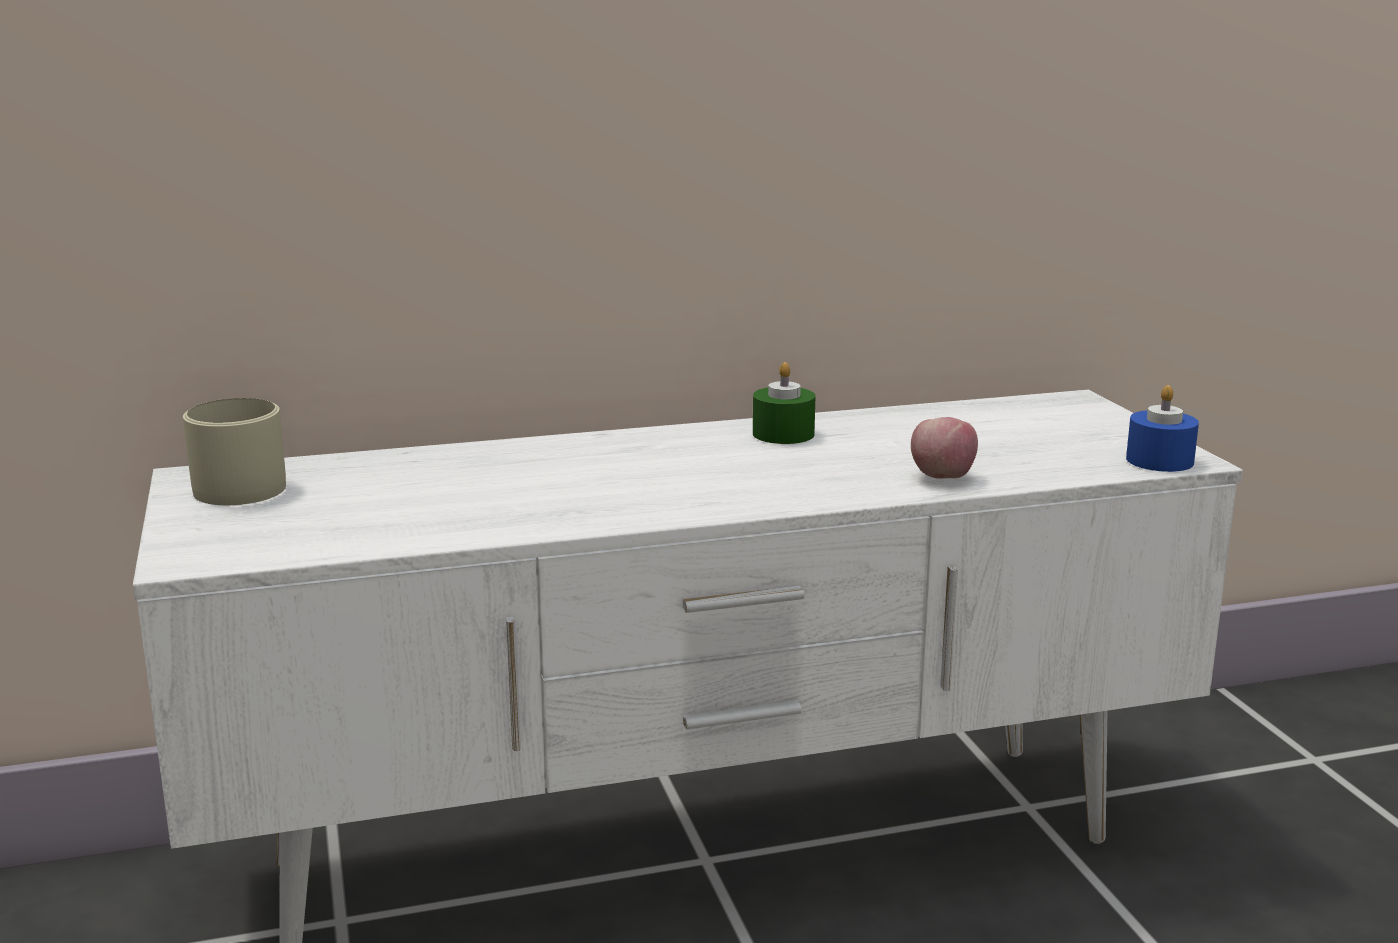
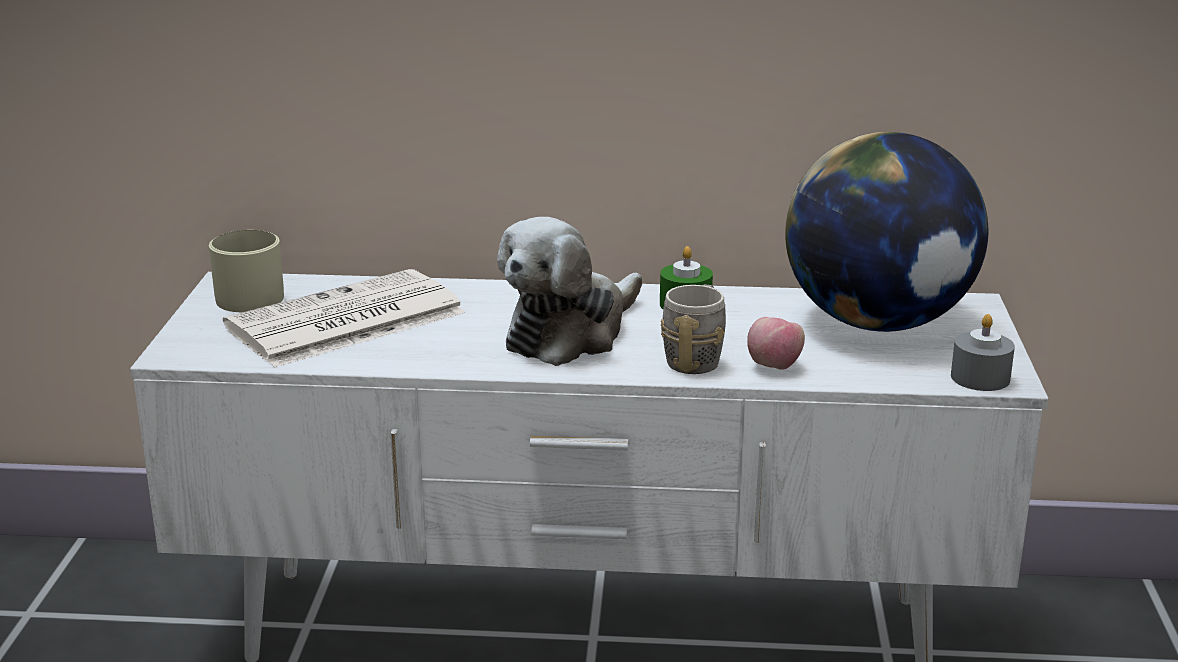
camera: 20 degrees right, 5 degrees up
(389, 497) = (344, 321): none -> newspaper
(682, 475) = (570, 333): none -> plush toy
(850, 480) = (696, 358): none -> grey mug
(1003, 426) = (878, 323): none -> globe
(1159, 460) = (980, 378): blue candle -> grey candle

